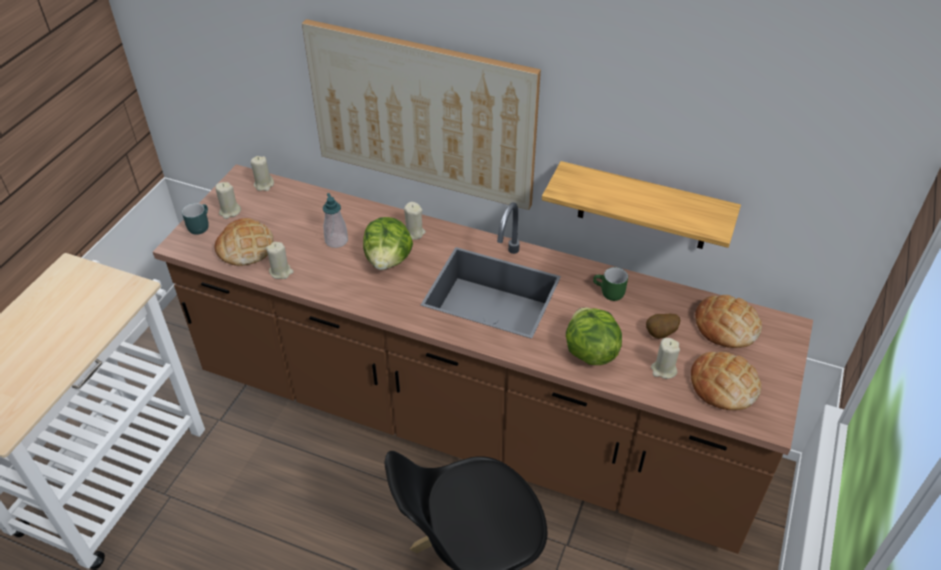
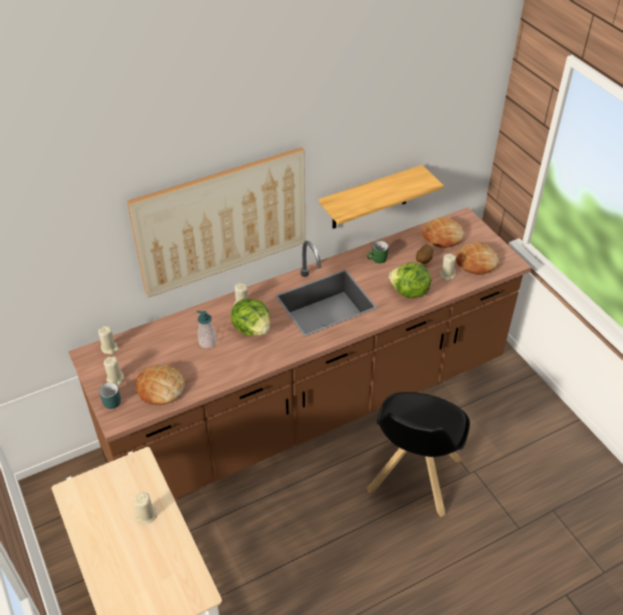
camera: 50 degrees left, 0 degrees up
(281, 272) = (205, 382): beige candle -> beige candle (146, 515)

